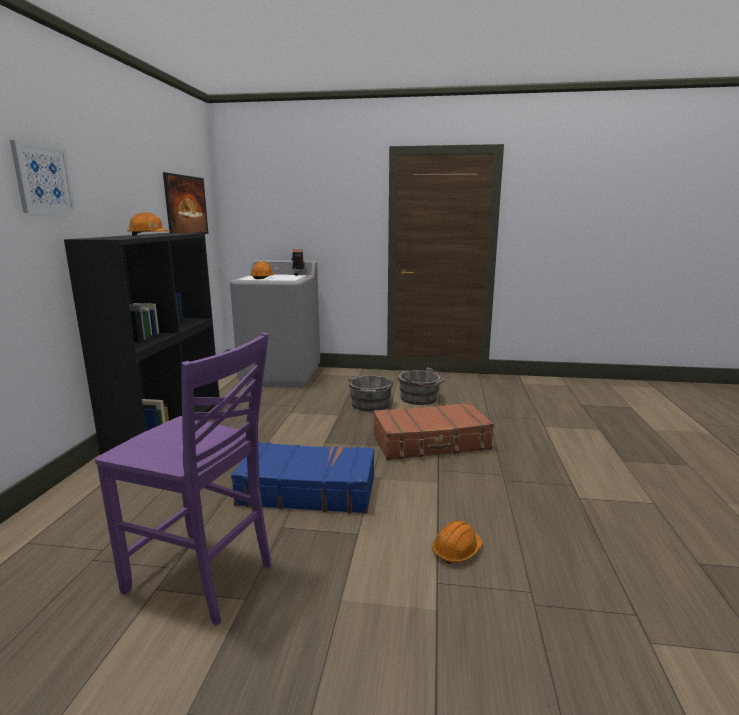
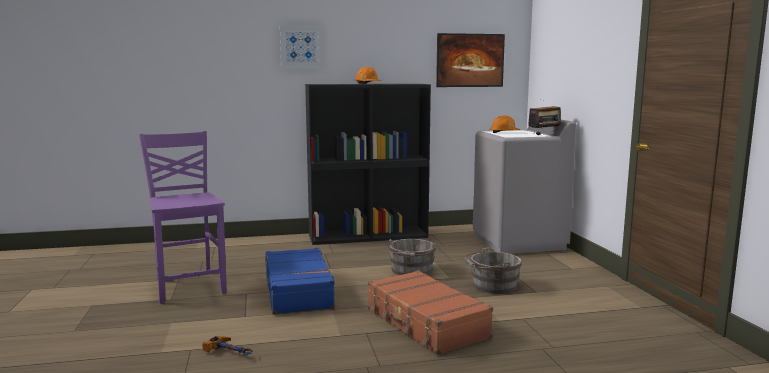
camera: 70 degrees right, 5 degrees down
(202, 578) = (189, 286): purple chair -> purple chair turned 150 degrees clockwise
(421, 399) = (546, 305): grey bucket -> grey bucket (411, 271)
(457, 551) = (231, 353): orange hard hat -> hammer

